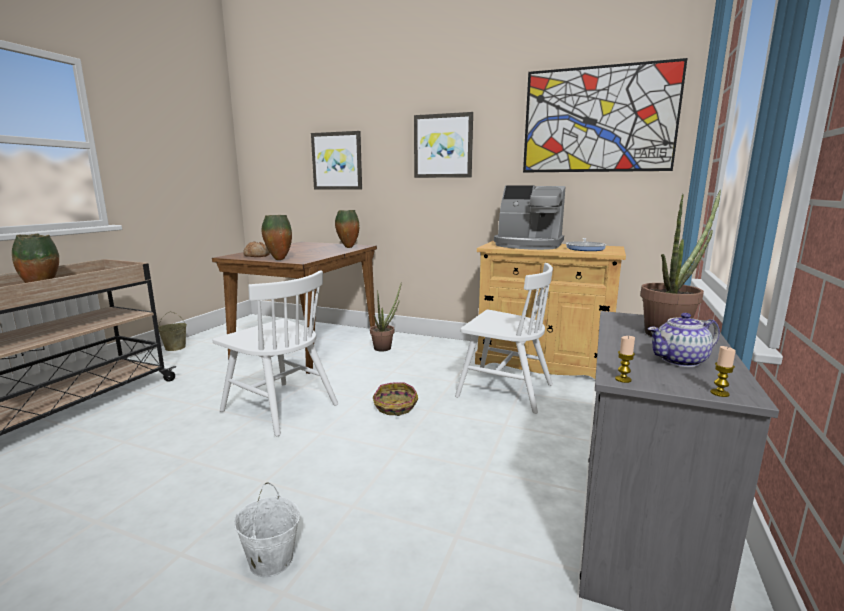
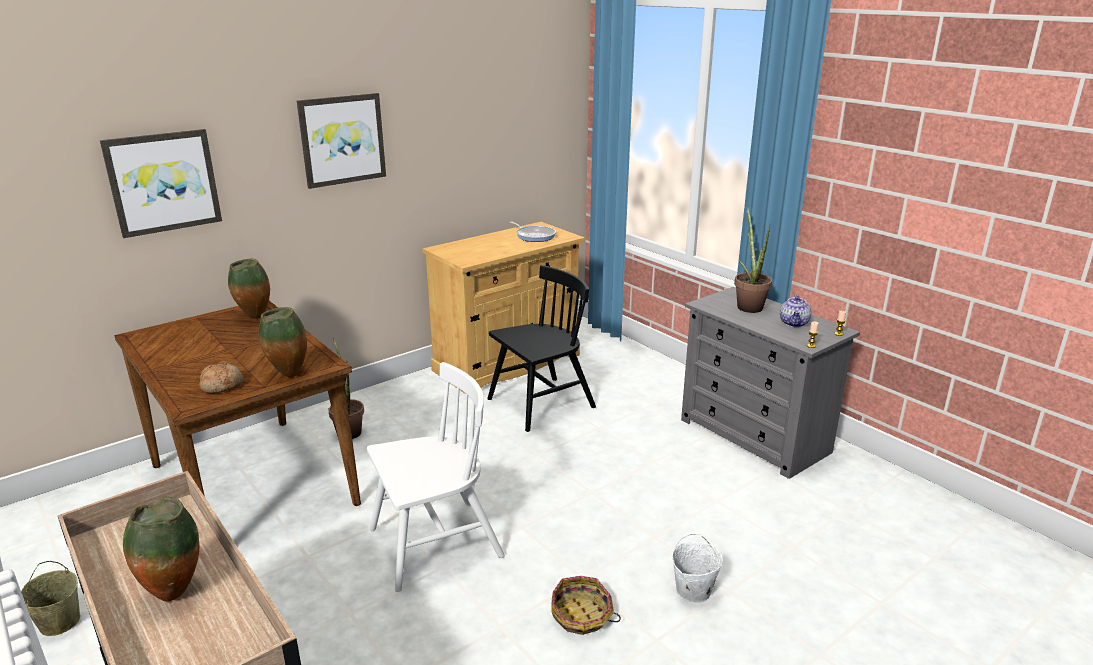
camera: 60 degrees left, 10 degrees up
(395, 407) = (513, 470): basket -> basket (581, 616)
(504, 390) = (541, 404): white chair -> black chair
(528, 245) = (483, 246): coffee machine -> none
(598, 120) = (505, 96): picture -> none

